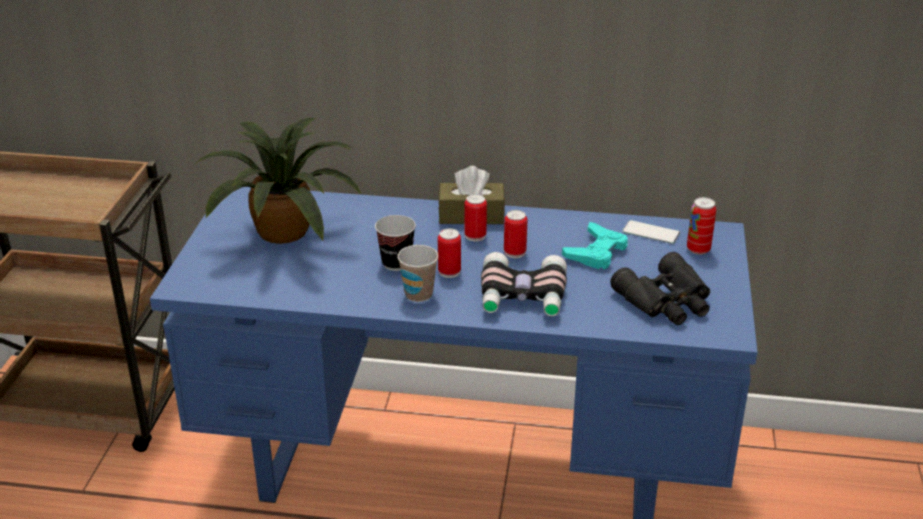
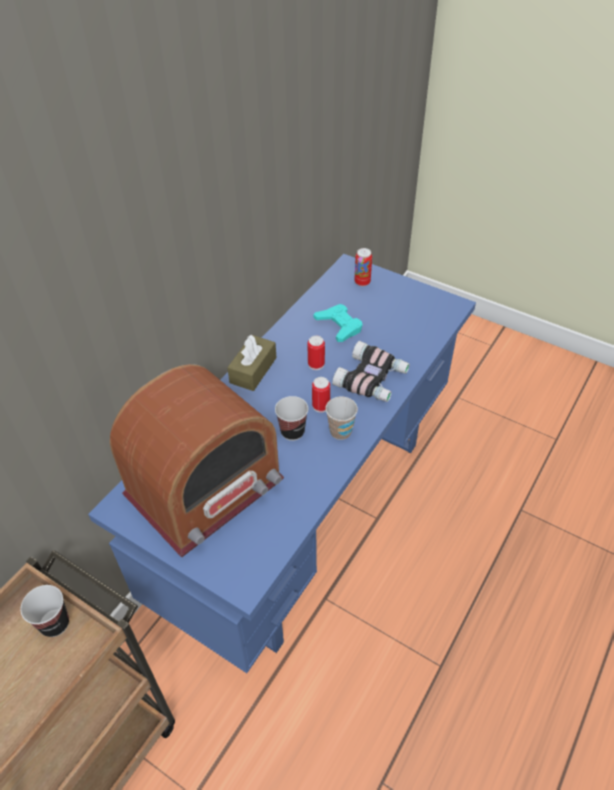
camera: 65 degrees left, 15 degrees up
(103, 202) = (55, 623): none -> cup
(287, 233) = (205, 488): potted plant -> radio
(475, 236) = (282, 377): can -> none
(651, 232) = (331, 294): phone -> none
(667, 301) = (410, 316): black binoculars -> none

